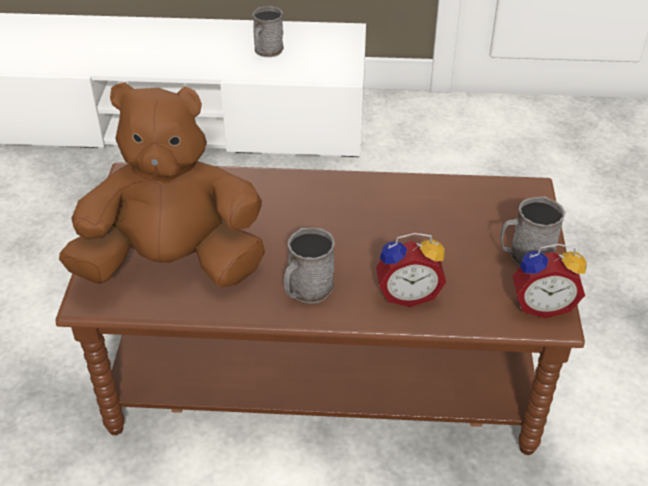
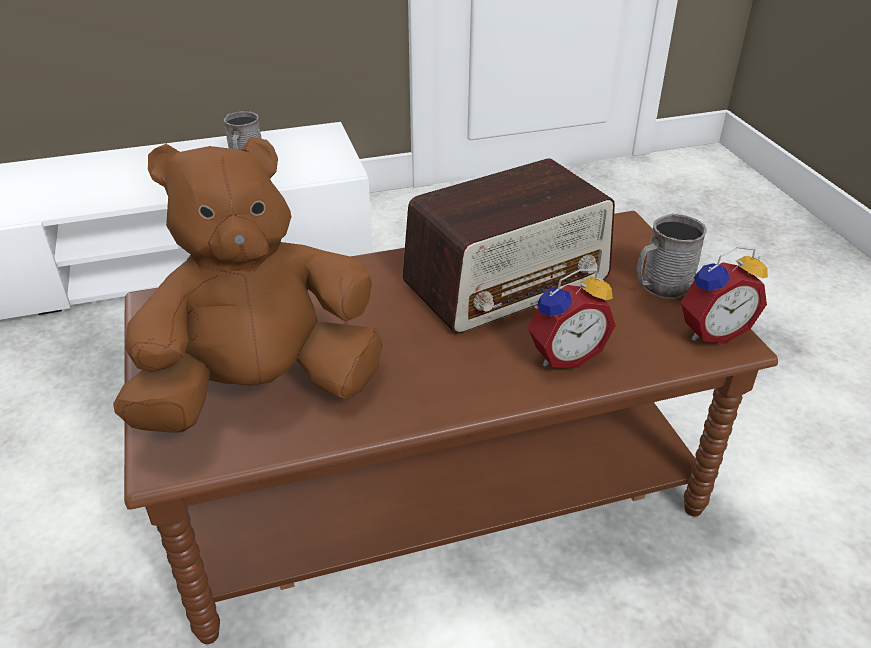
camera: 20 degrees left, 5 degrees down
(306, 291) = (446, 380): grey mug -> none
(400, 220) = (507, 281): none -> radio

